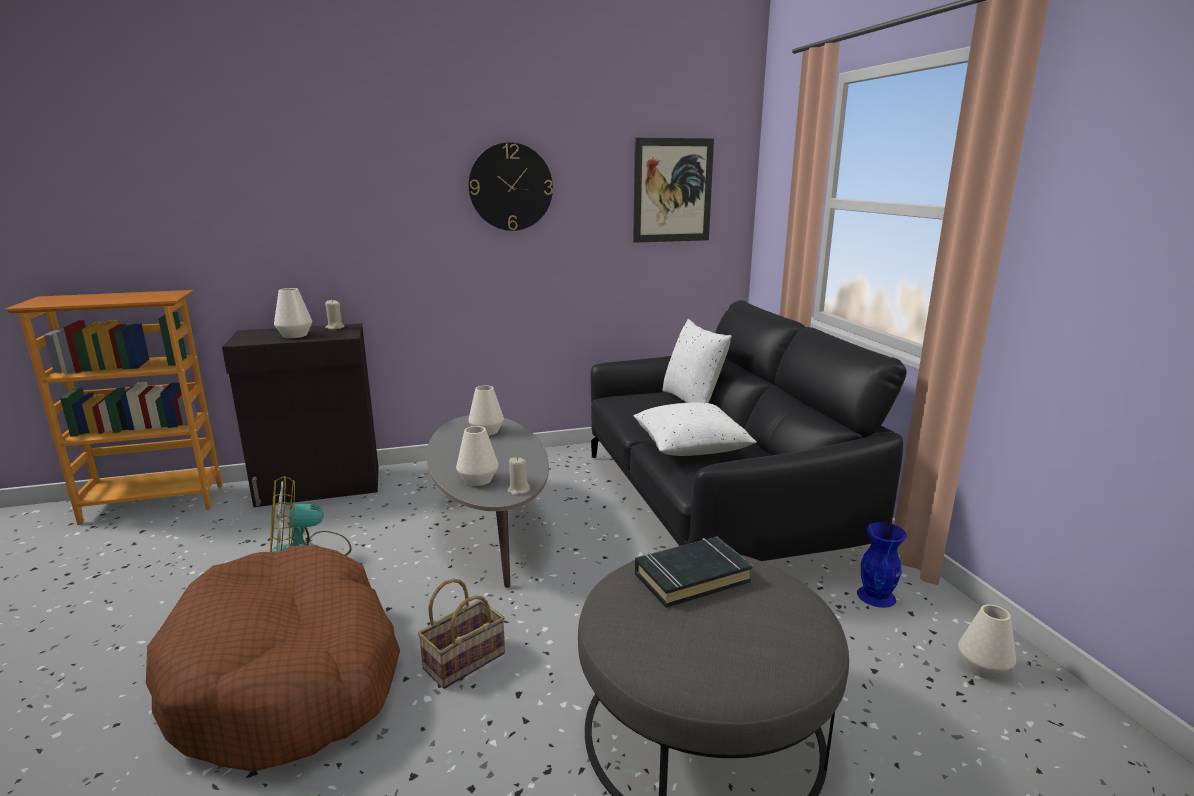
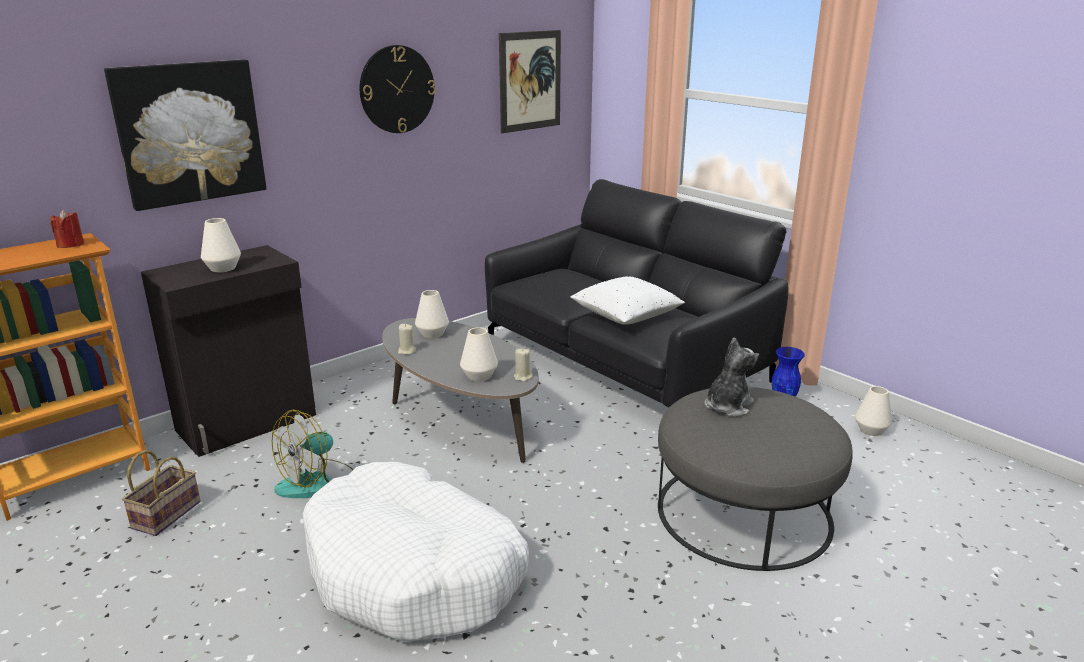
camera: 25 degrees left, 5 degrees up
(160, 295) = (71, 245): none -> red candle
(287, 676) = (414, 572): brown dog bed -> white dog bed
(291, 210) = (189, 133): none -> picture
(335, 327) = (249, 254): beige candle -> beige candle (407, 351)
(465, 659) = (544, 519): basket -> basket (166, 514)
(691, 577) = (727, 406): black book -> plush toy
(693, 400) = (584, 275): white pillow -> none

